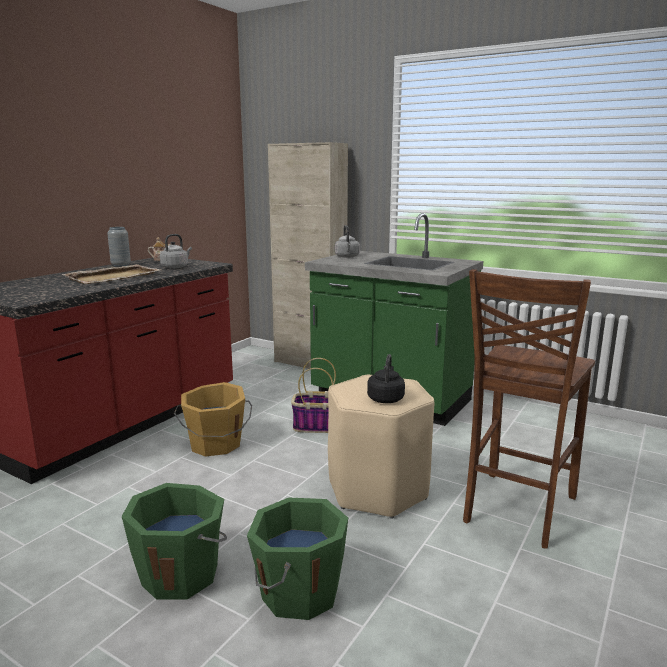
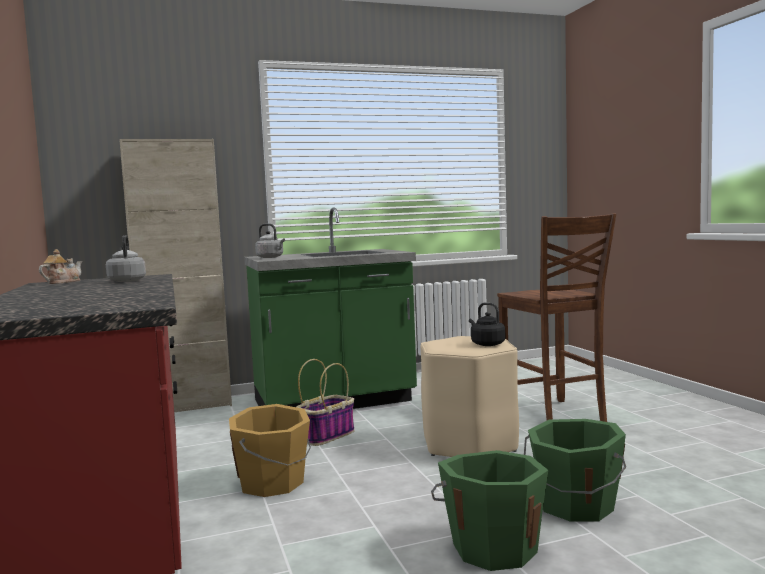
camera: 50 degrees left, 10 degrees down
(114, 277) = (108, 290): beige tray -> none
(121, 265) = (34, 289): grey vase -> none

